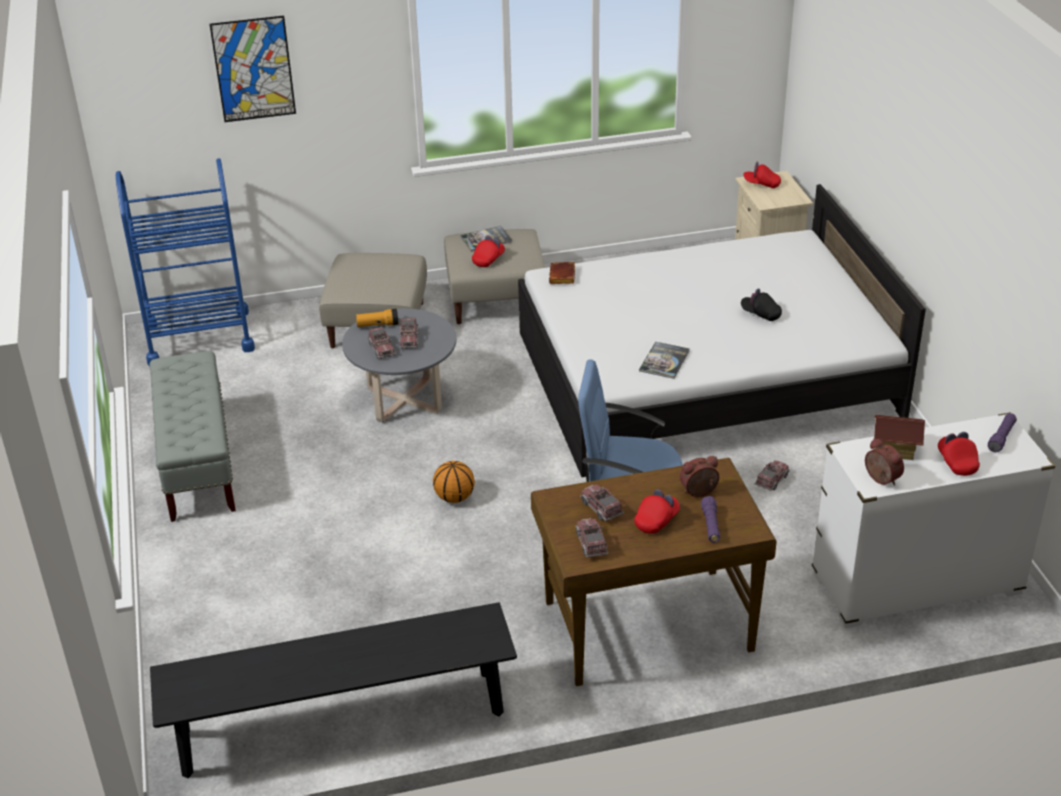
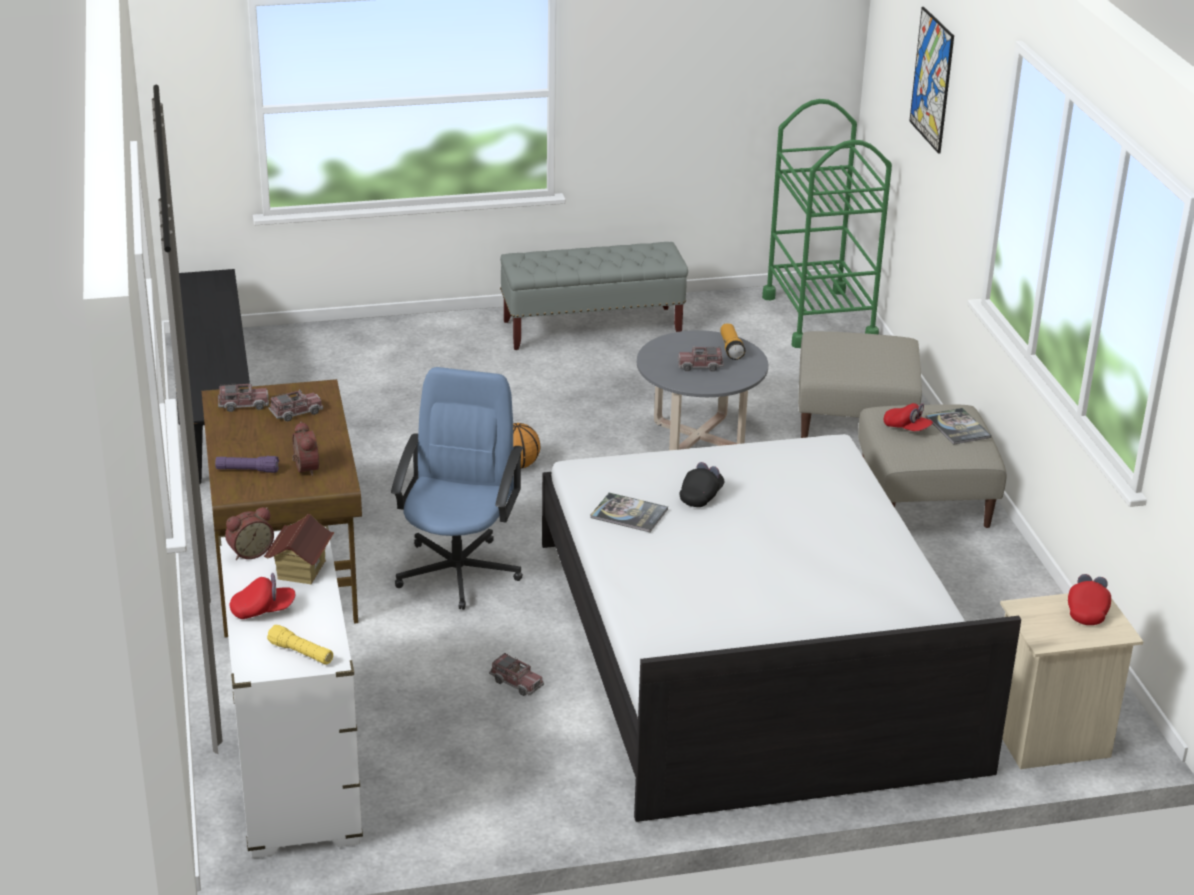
camera: 90 degrees right, 5 degrees down
(199, 337) = (819, 318): blue cart -> green cart
(381, 349) = (682, 351): toy truck -> none
(563, 277) = (828, 454): brown book -> none
(656, 520) = (266, 441): red cap -> none
(760, 314) = (738, 596): black cap -> black cap (701, 496)
(1001, 437) = (301, 653): purple flashlight -> yellow flashlight

